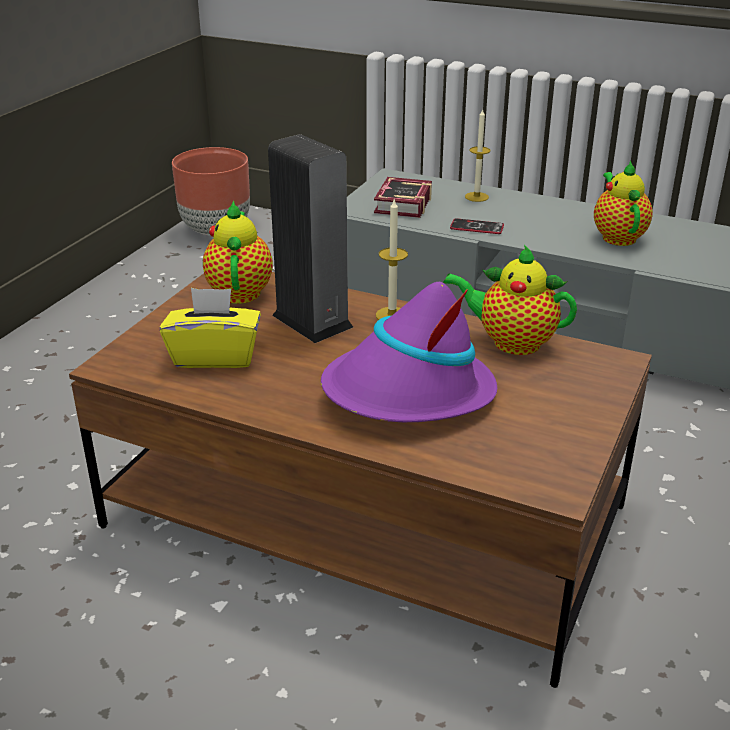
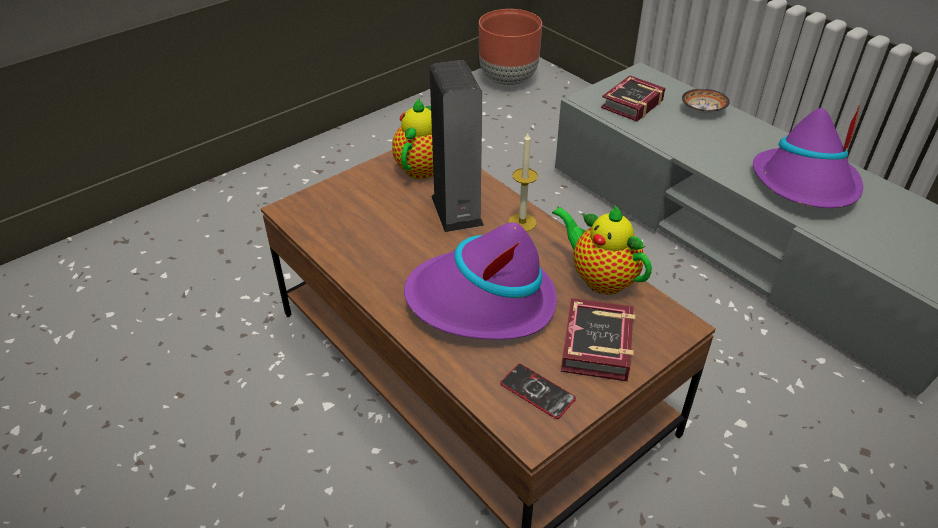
camera: 25 degrees right, 10 degrees up
(215, 356) = (365, 222): yellow tissue box -> none
(476, 197) = (702, 111): candle -> bowl
(477, 227) = (680, 143): phone -> phone (537, 391)
(555, 401) = (594, 348): none -> book
(617, 236) = (805, 185): teapot -> purple hat

